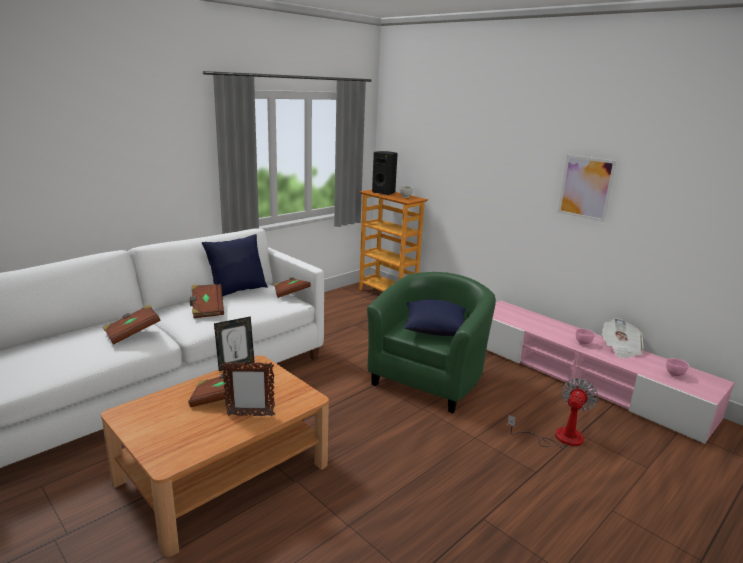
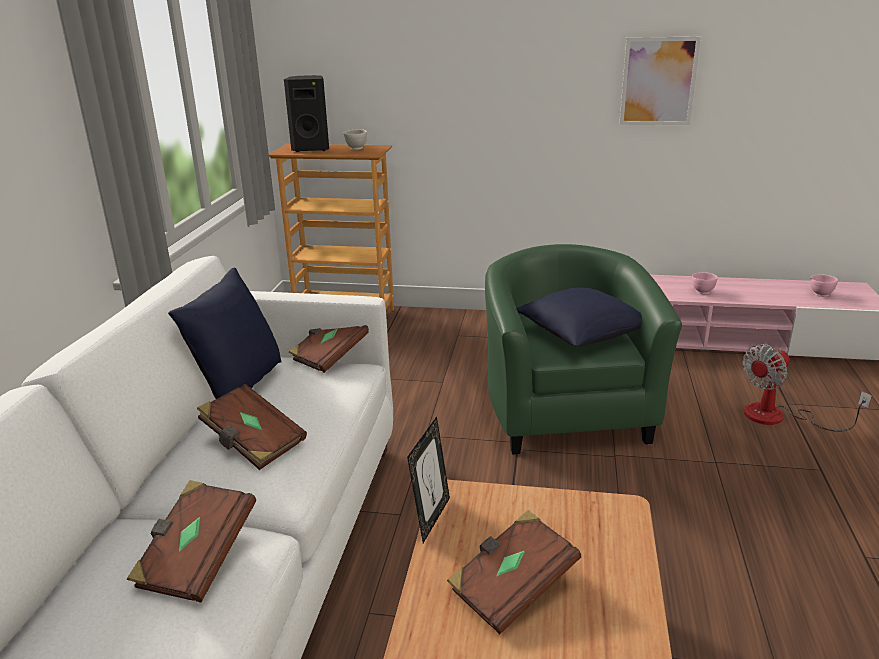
camera: 35 degrees left, 5 degrees up
(250, 415) = (601, 588): picture frame -> none
(558, 437) = (779, 417): fan -> fan turned 120 degrees counterclockwise
(620, 349) = (740, 285): newspaper -> none

